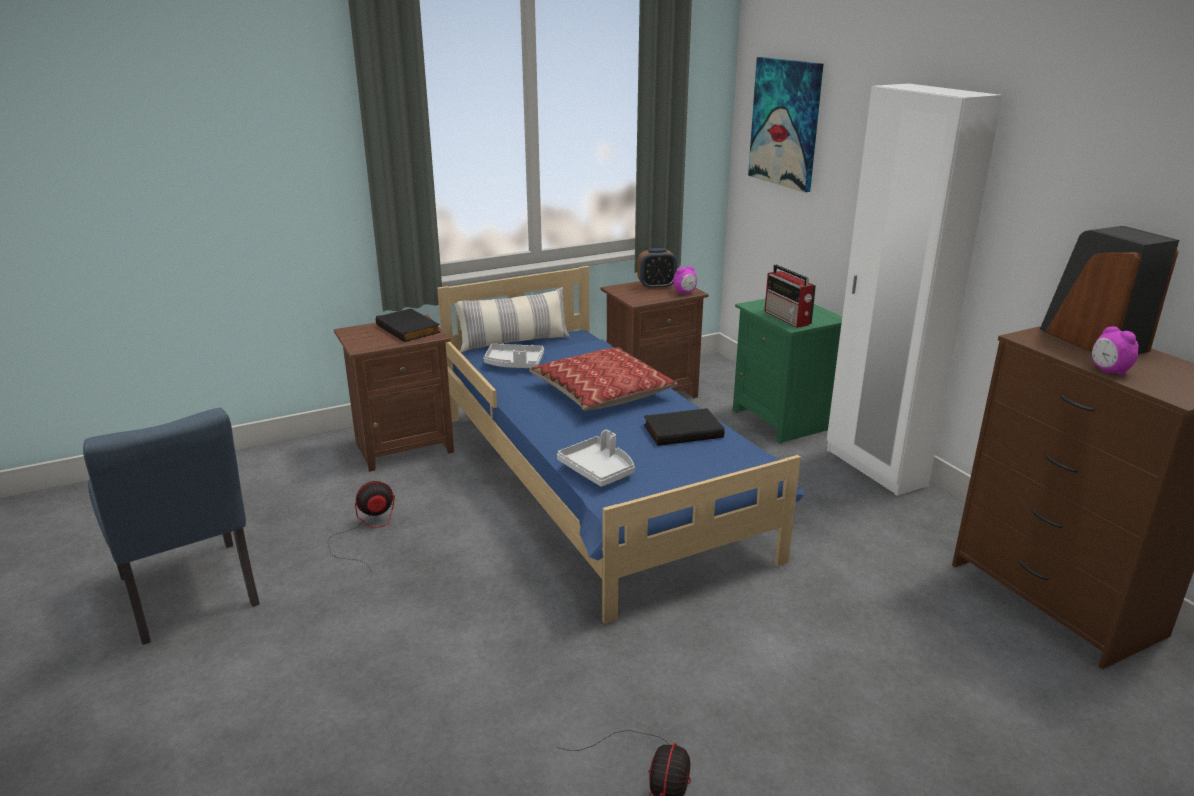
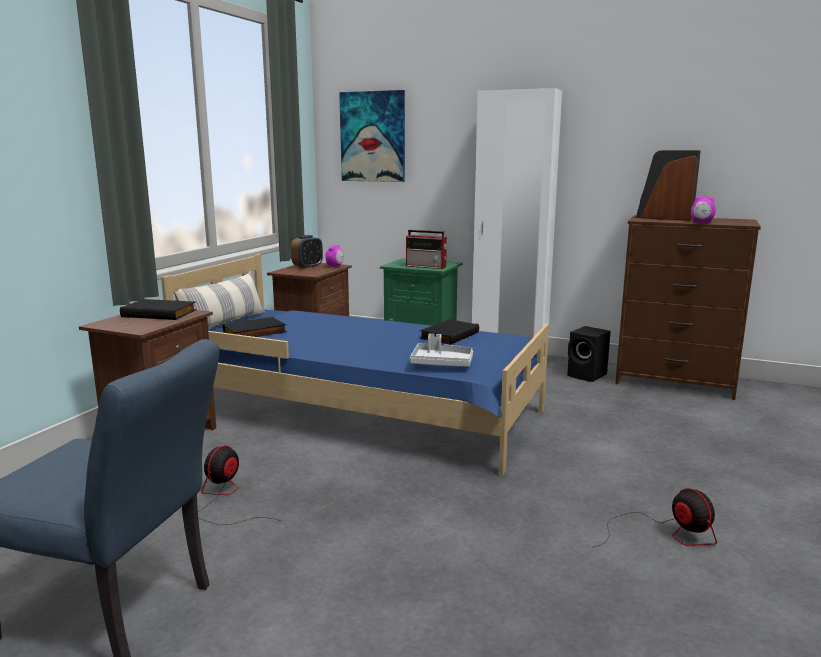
camera: 40 degrees left, 10 degrees down
(514, 364) = (255, 332): grey tray -> black book
(602, 391) = (355, 331): pillow -> none
(935, 537) = (588, 375): none -> black speaker

